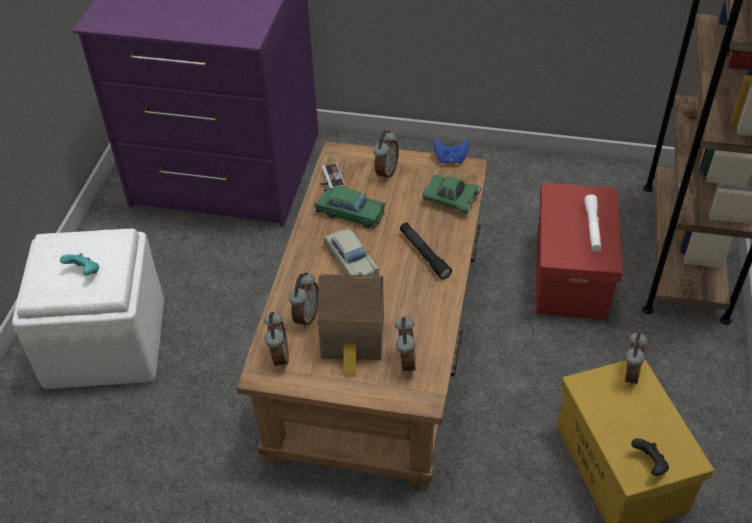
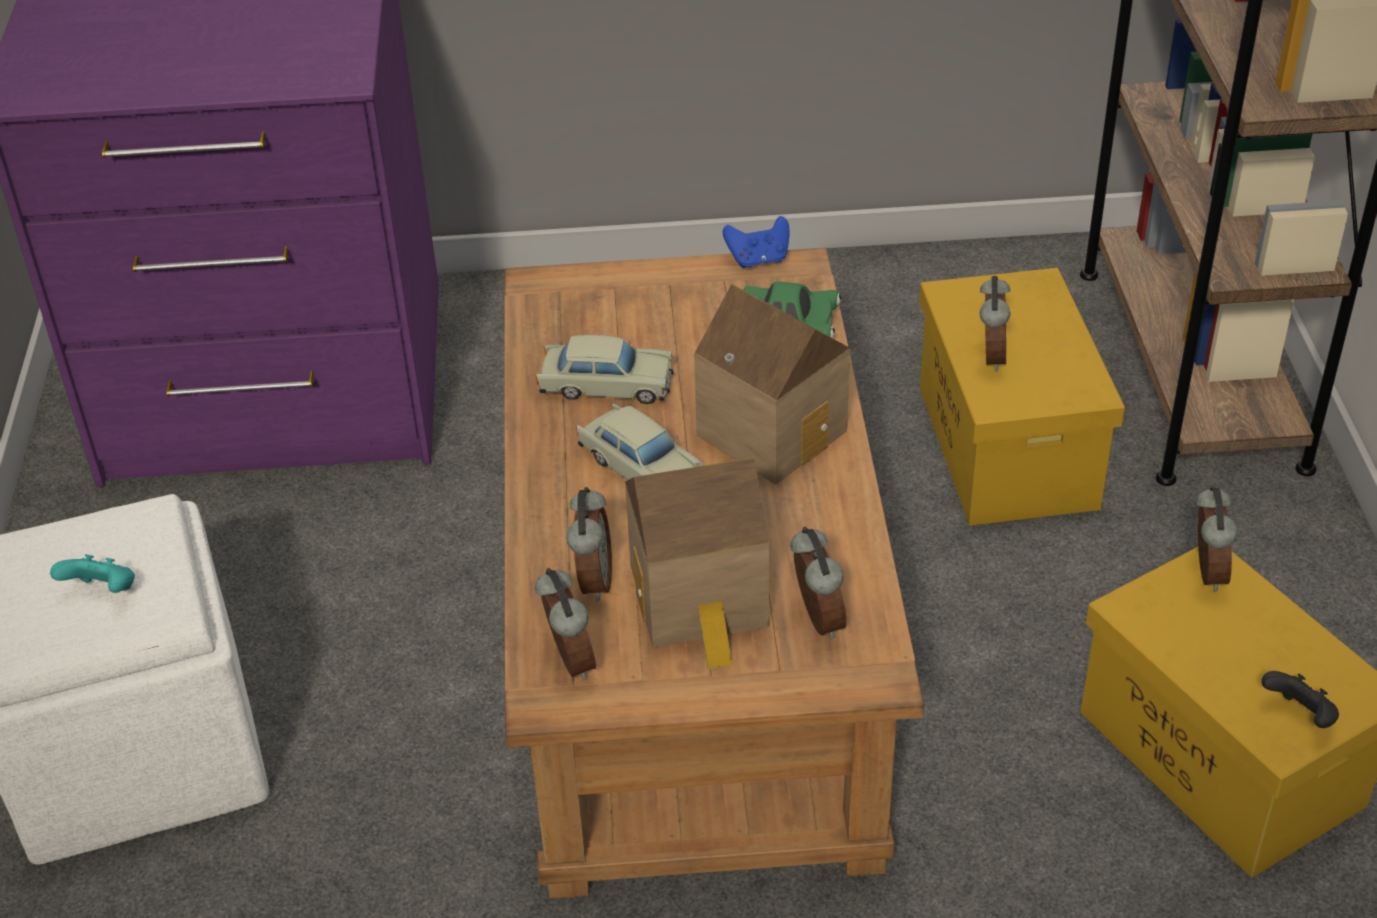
camera: 15 degrees left, 5 degrees down
(330, 180) = (543, 334): game controller -> none
(350, 213) = (606, 385): green toy car -> beige toy car
(385, 172) = (645, 302): alarm clock -> alarm clock (990, 357)
(424, 254) = (775, 429): black flashlight -> toy house
(570, 274) = (1005, 445): red storage box -> yellow storage box
(592, 227) = (1042, 341): white flashlight -> none

